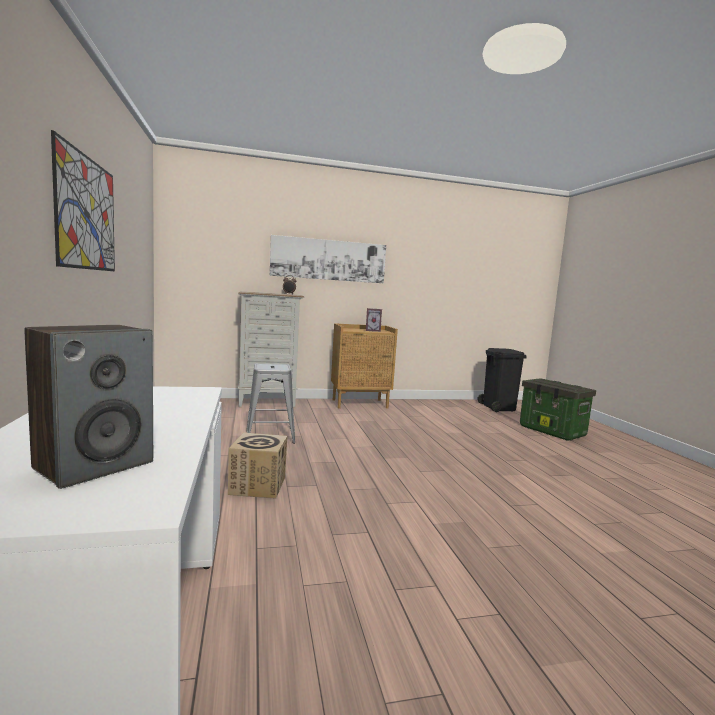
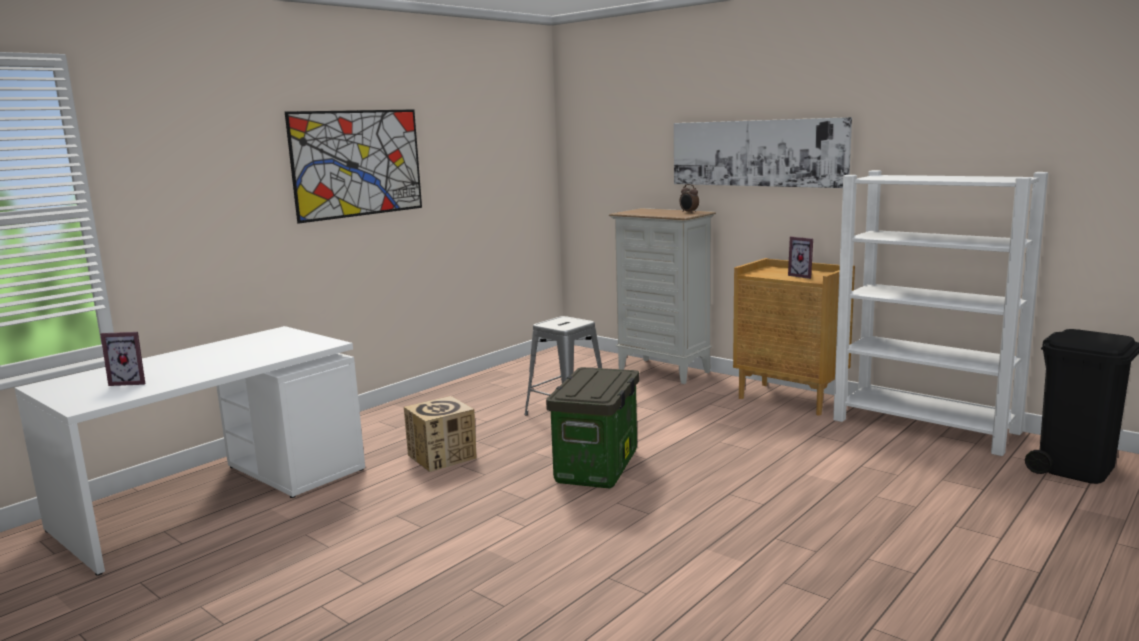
camera: 55 degrees right, 5 degrees up
(95, 465) = (131, 382): speaker -> picture frame
(430, 404) = (925, 426): none -> white bookcase
(553, 431) = (1056, 541): storage box -> storage box (597, 468)

